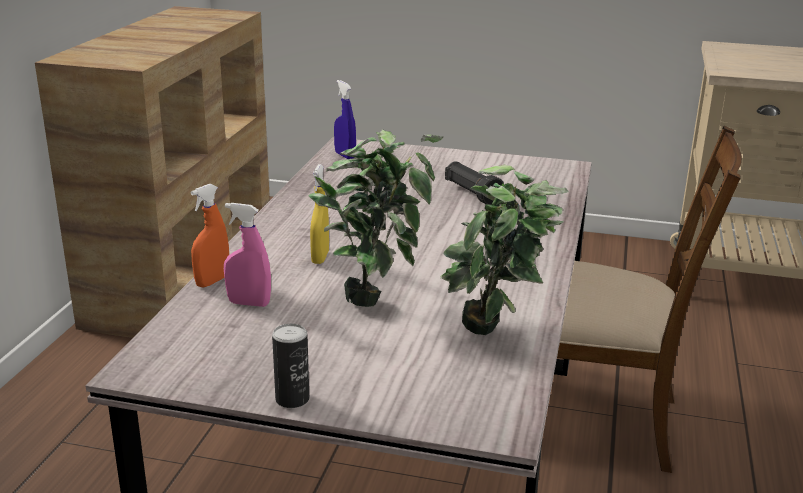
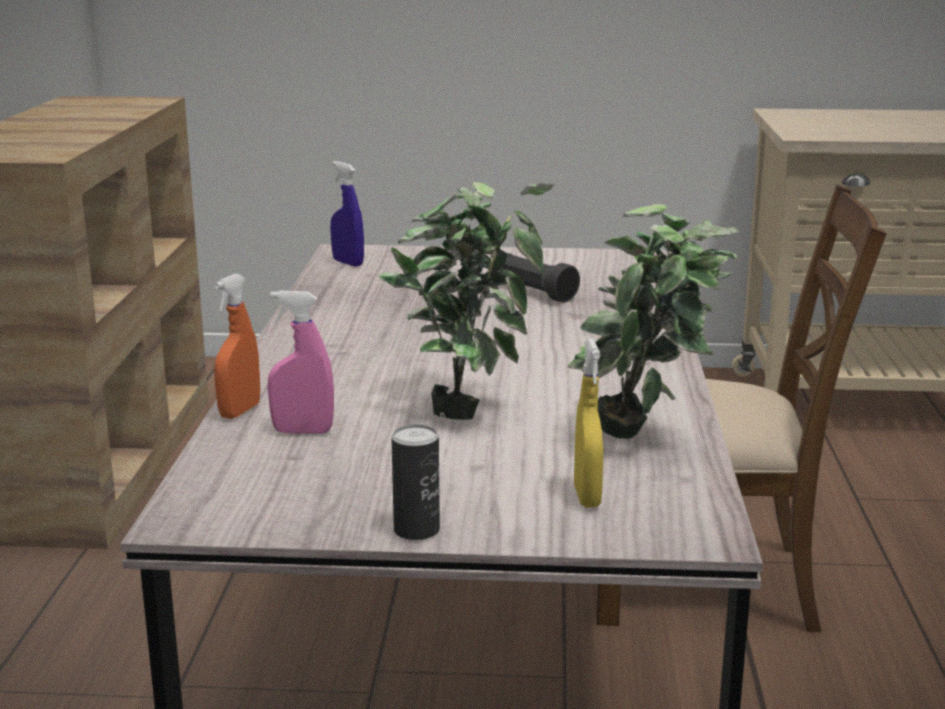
camera: 10 degrees left, 5 degrees down
(320, 257) = (373, 374): yellow spray bottle -> yellow spray bottle (587, 497)

